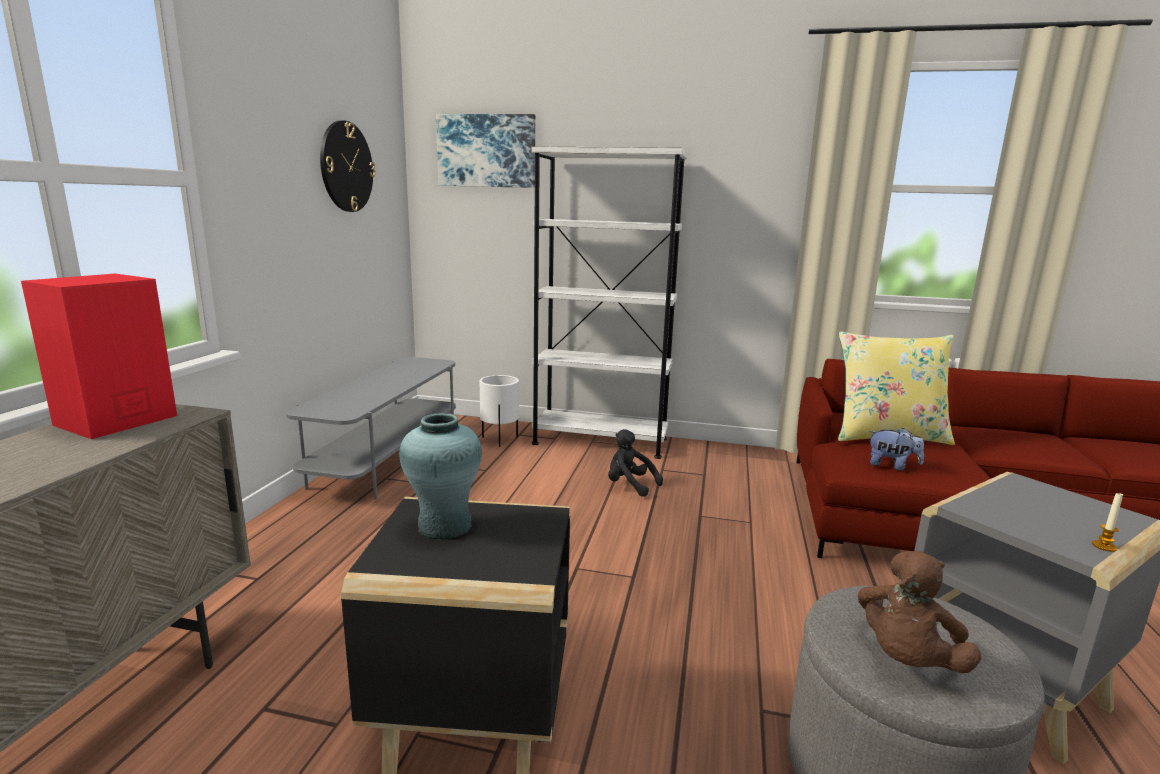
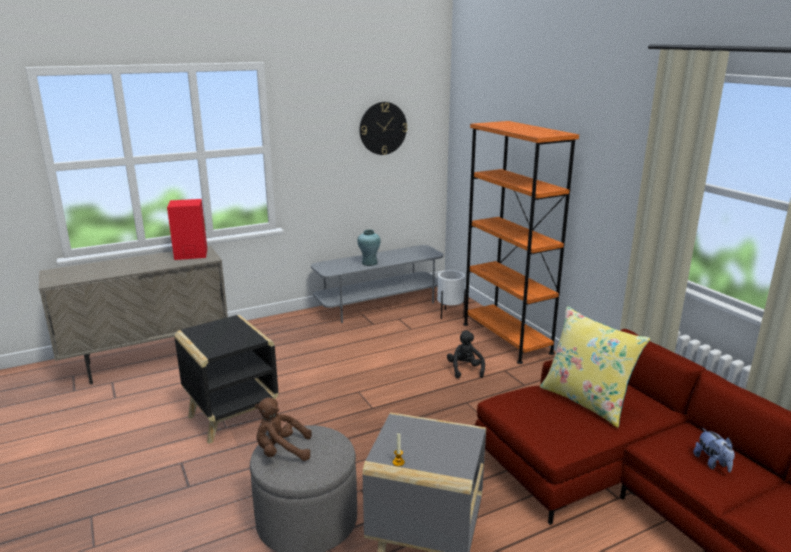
camera: 50 degrees right, 5 degrees up
(444, 526) = (224, 329): turquoise vase -> turquoise vase (369, 263)
(486, 151) = (482, 115): picture -> none
(600, 441) = (506, 338): white bookcase -> orange bookcase
(892, 466) = (525, 413): plush toy -> plush toy (712, 463)

